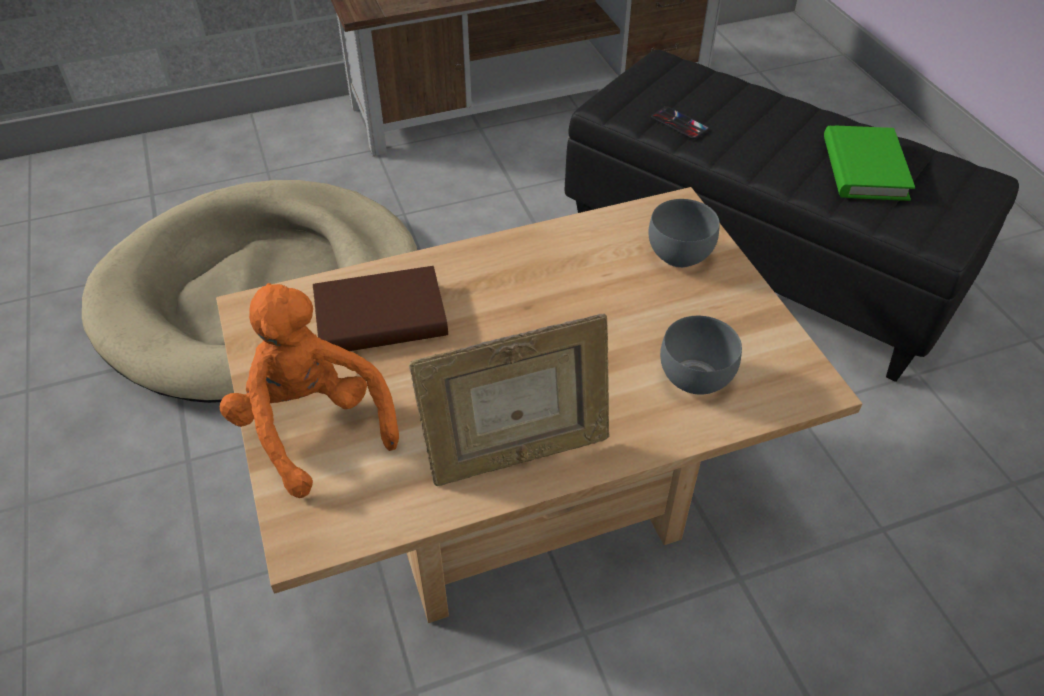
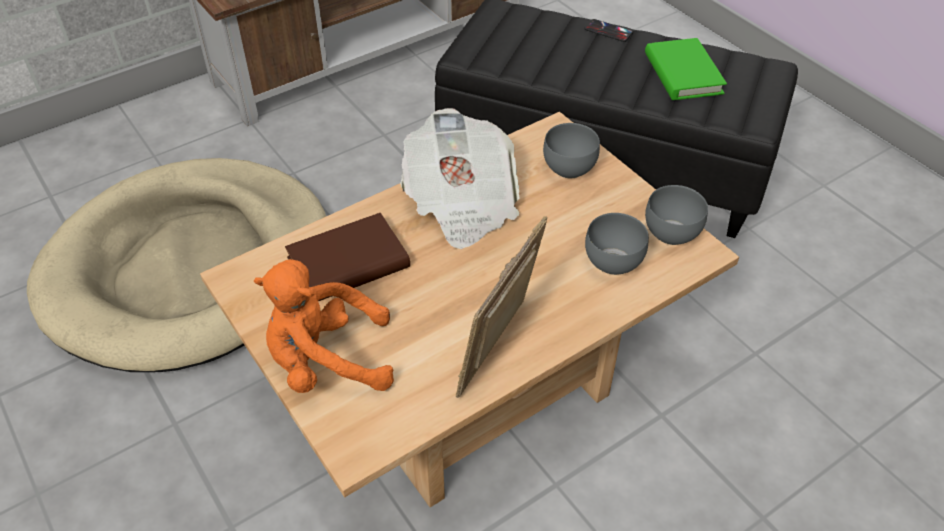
camera: 15 degrees left, 0 degrees up
(312, 426) = (326, 361): orange plush toy -> orange plush toy turned 45 degrees counterclockwise
(517, 455) = (499, 349): picture frame -> picture frame turned 150 degrees clockwise
(535, 273) = (461, 203): none -> newspaper
(679, 123) = (529, 59): phone -> phone (608, 31)
(779, 357) = (669, 234): none -> grey bowl

